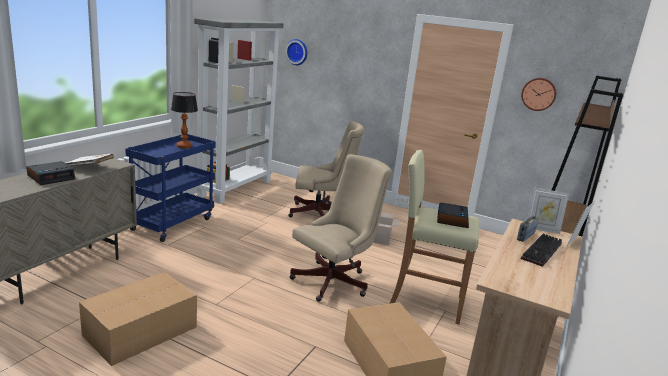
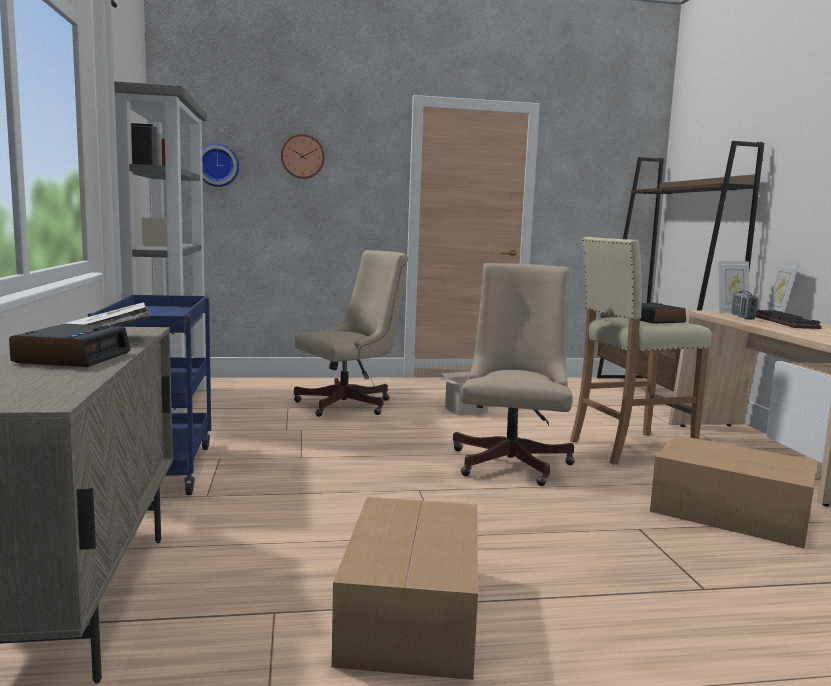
camera: 35 degrees left, 10 degrees down
(184, 146) = (159, 311): table lamp -> none
(538, 94) = (580, 187): wall clock -> wall clock (302, 156)

